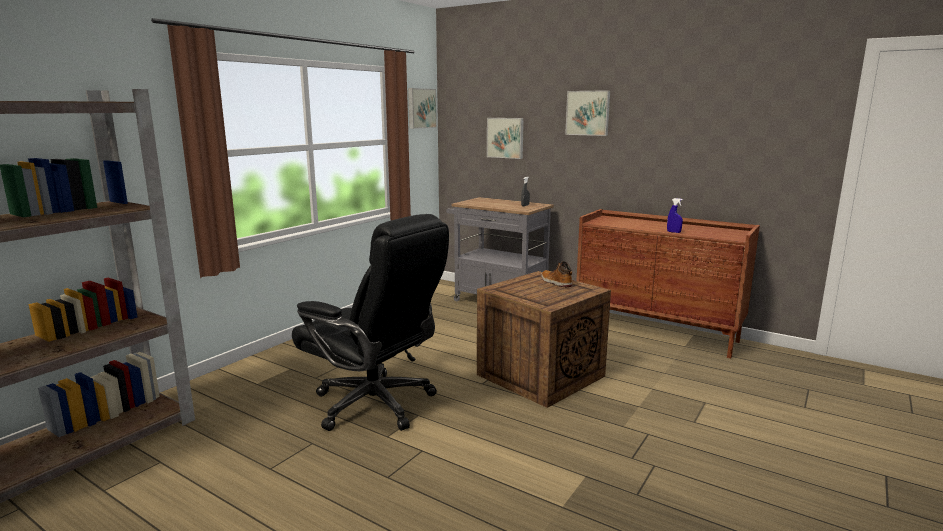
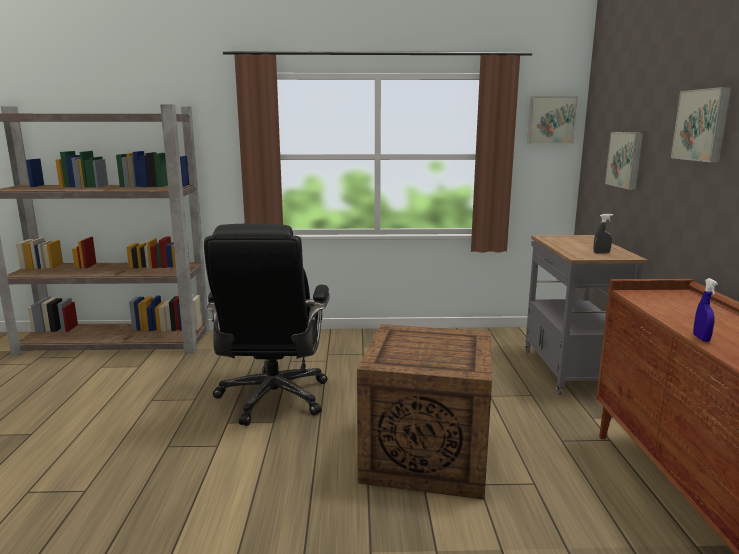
camera: 55 degrees right, 0 degrees up
(555, 282) = (463, 348): boot -> none

